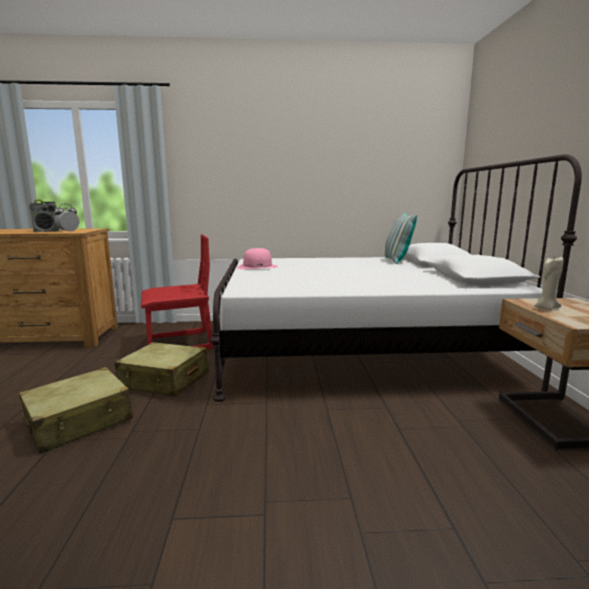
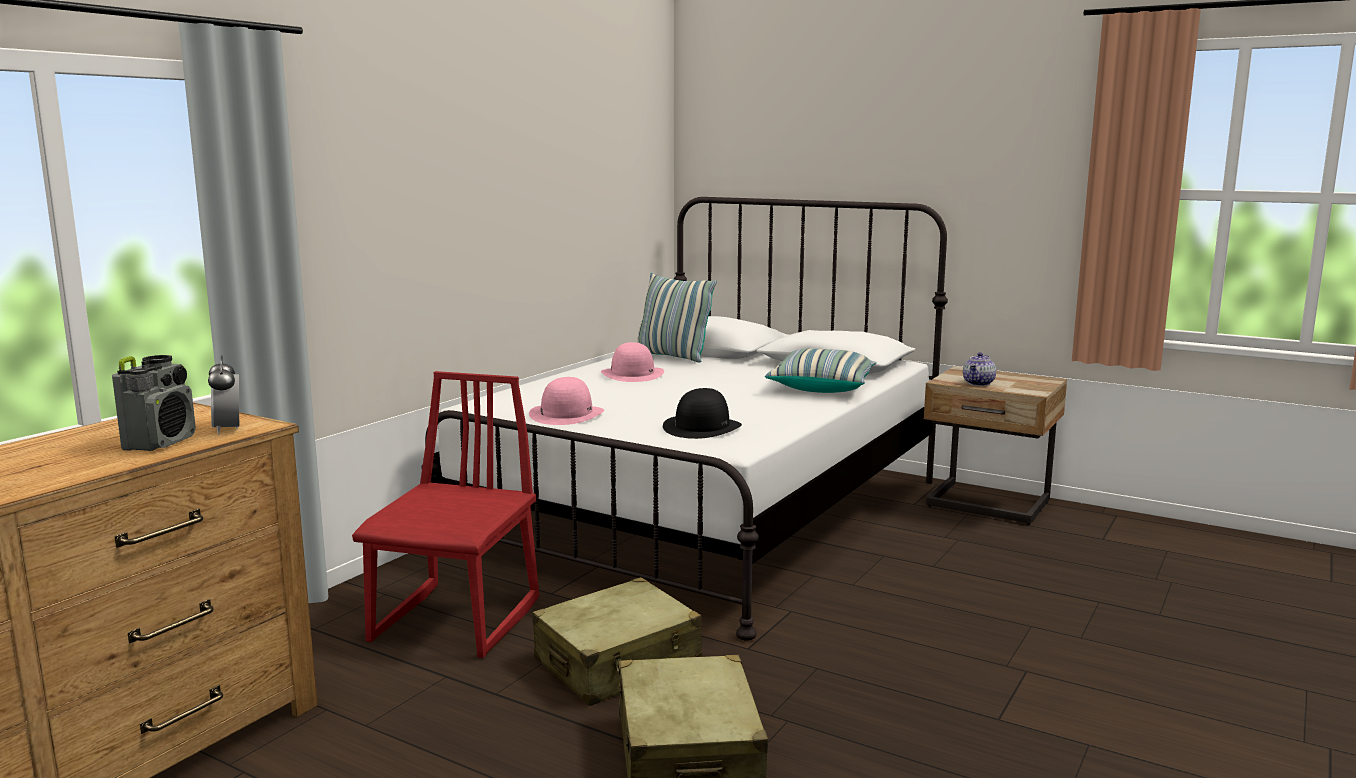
camera: 55 degrees left, 0 degrees up
(273, 281) = (702, 427): none -> black hat
(347, 262) = (632, 374): none -> pink hat
(408, 283) = (821, 387): none -> pillow
(546, 308) = (979, 383): beige candle -> teapot

